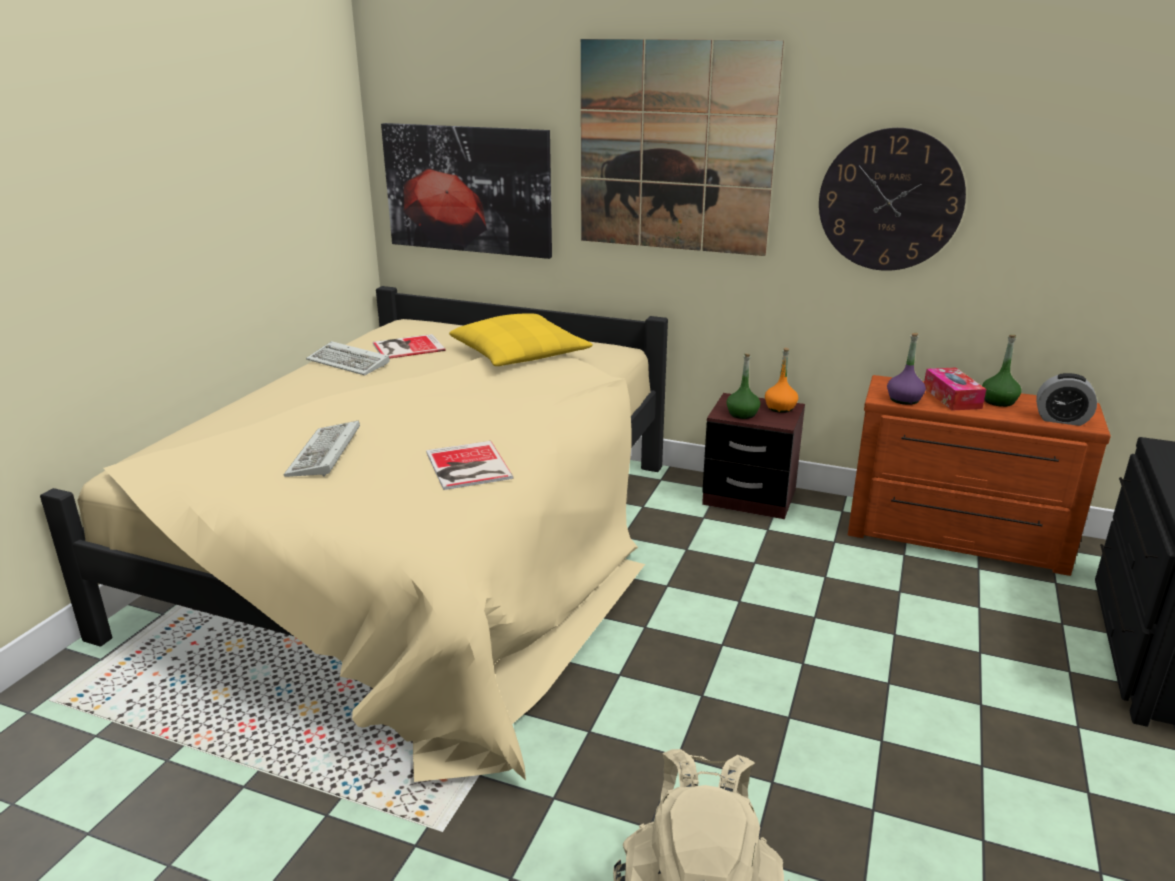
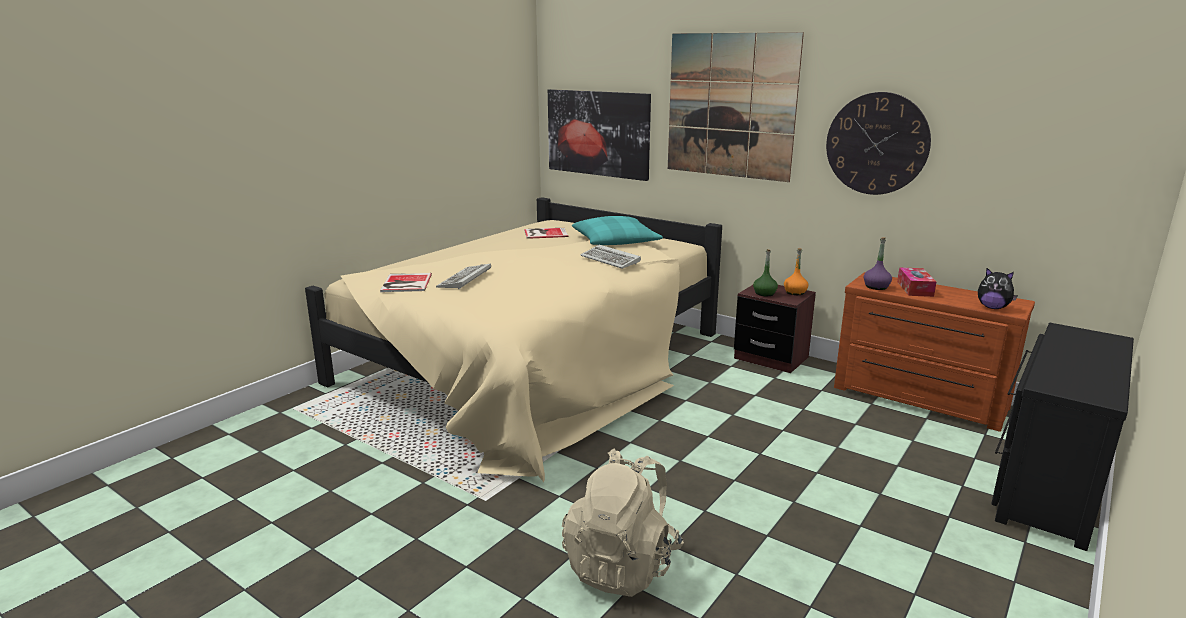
camera: 15 degrees right, 5 degrees down
(350, 363) = (505, 239): keyboard -> keyboard (611, 260)
(467, 467) = (545, 292): book -> book (405, 283)
(520, 355) = (615, 242): yellow pillow -> turquoise pillow
(998, 401) = (950, 293): green bottle -> none
(1061, 420) = (993, 307): alarm clock -> plush toy

